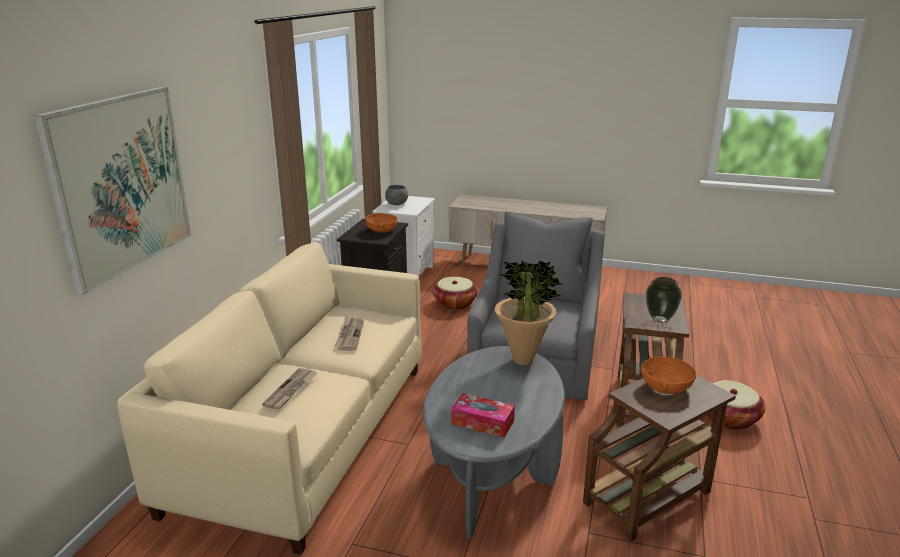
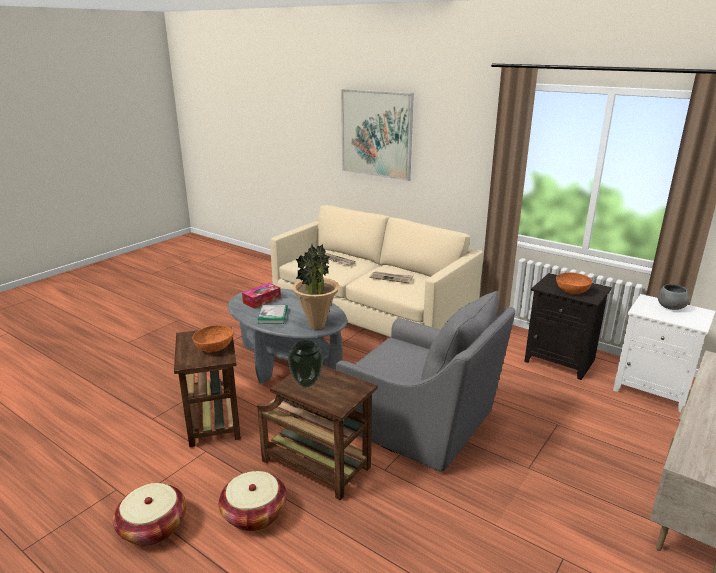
camera: 110 degrees right, 0 degrees up
(455, 303) = (566, 406): basket -> basket (153, 527)
(523, 398) = (273, 316): none -> book

